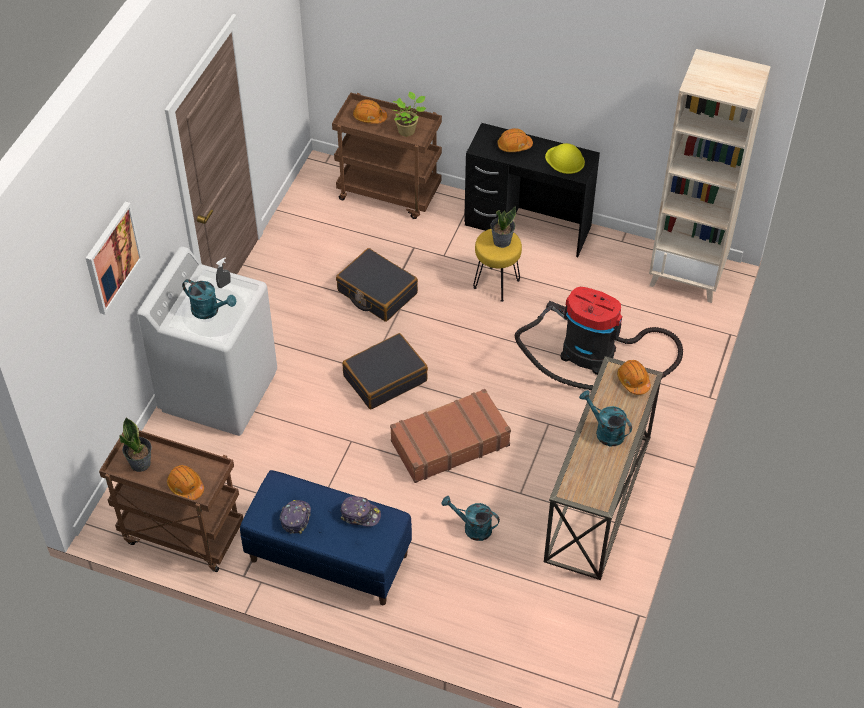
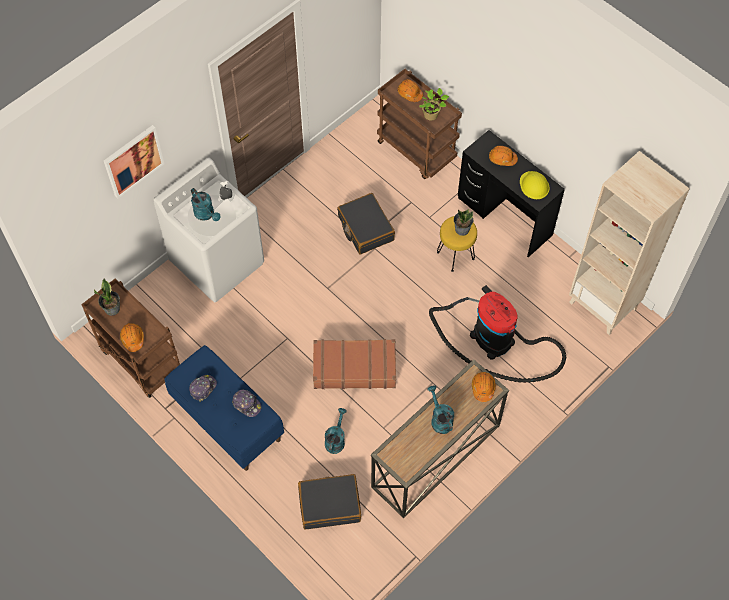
camera: 25 degrees right, 10 degrees up
(385, 378) = (336, 299): black suitcase -> black suitcase (329, 504)
(472, 528) = (335, 439): turquoise watering can -> turquoise watering can turned 60 degrees clockwise

